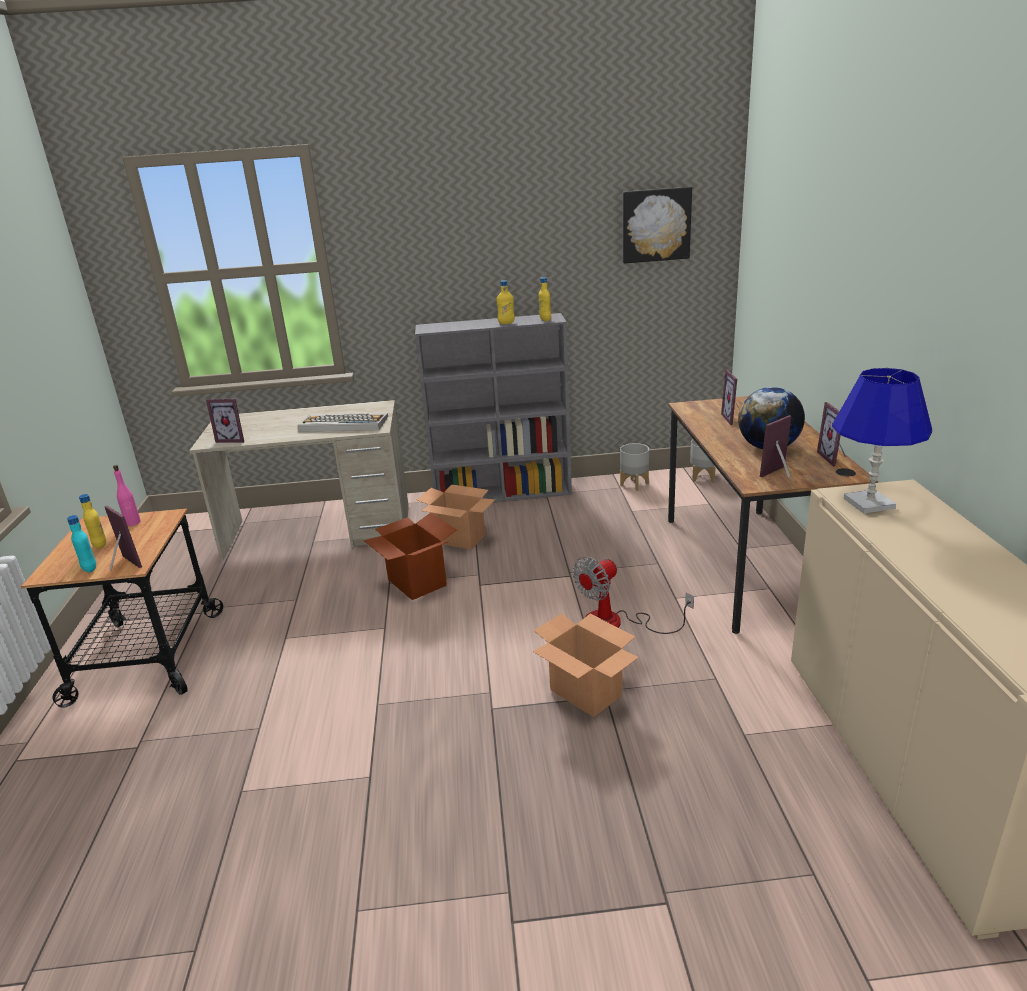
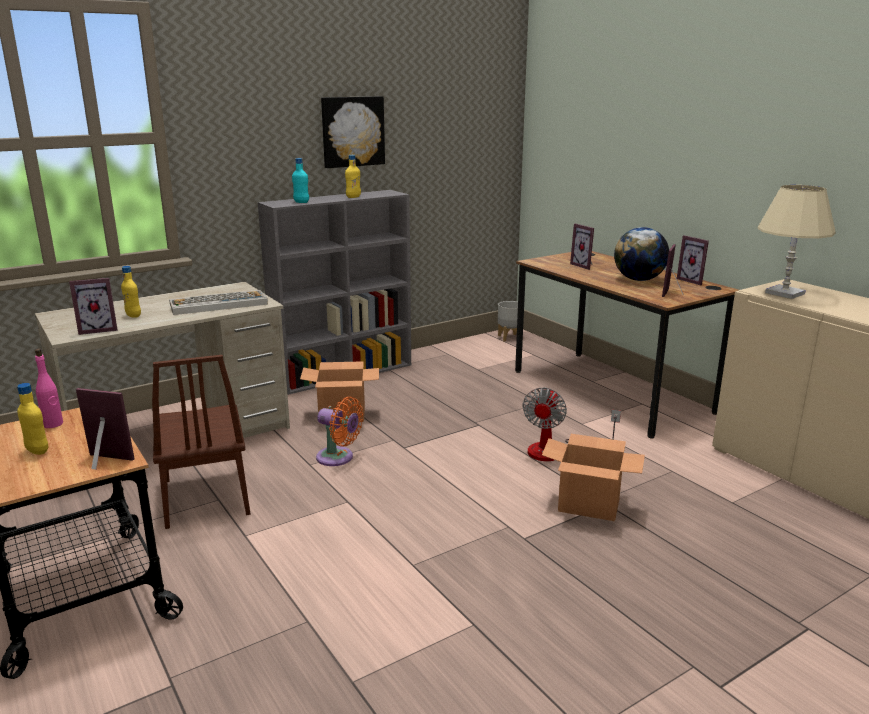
camera: 30 degrees left, 5 degrees down
(89, 568) = (59, 474): turquoise bottle -> turquoise bottle (301, 202)
(290, 594) = (206, 496): none -> brown chair
(416, 582) = (338, 458): cardboard box -> orange fan
(545, 319) = (386, 194): yellow bottle -> yellow bottle (133, 315)
(634, 484) = (458, 350): grey planter -> none
(655, 225) = (464, 109): picture -> picture (352, 131)
(869, 503) = (785, 293): blue table lamp -> beige table lamp

